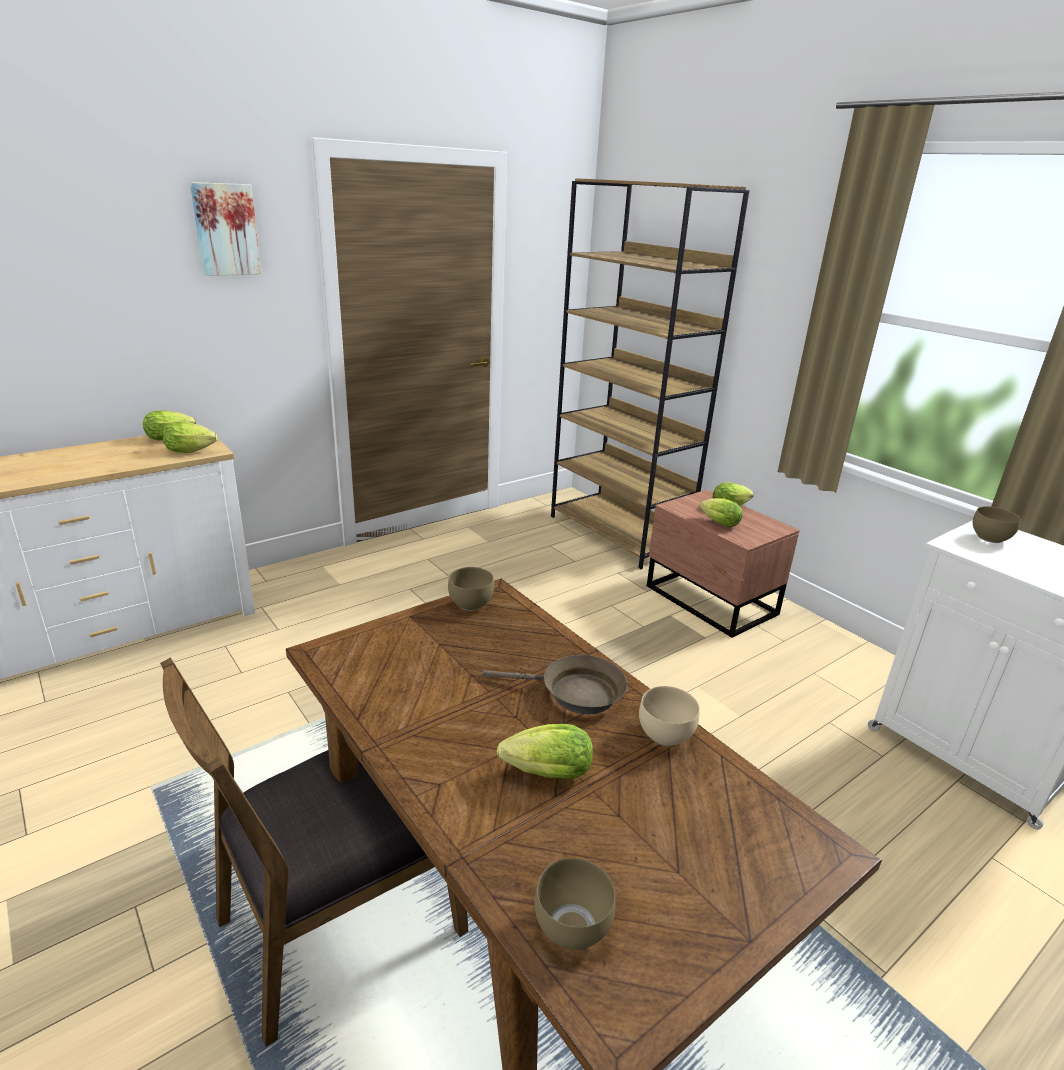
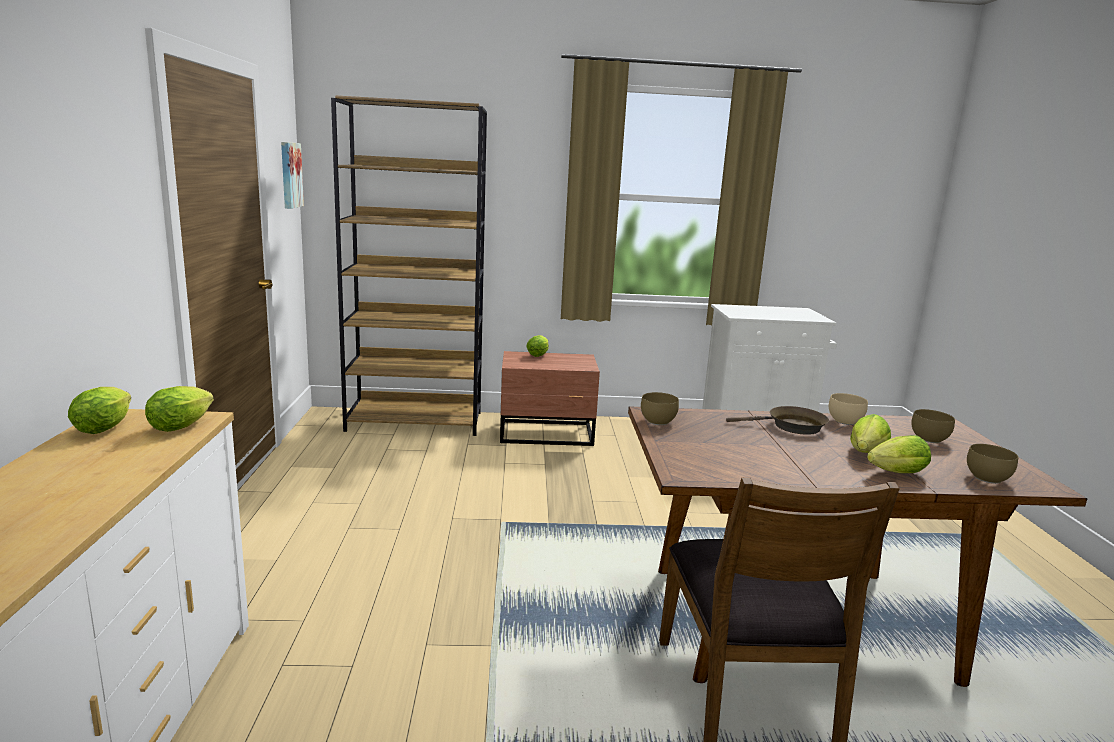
camera: 55 degrees left, 10 degrees down
(226, 229) = (95, 133): picture -> picture (289, 175)
(575, 693) = (791, 427): brown frying pan -> brown frying pan turned 45 degrees clockwise
(717, 523) = (555, 365): lettuce -> lettuce (894, 473)
(991, 539) = (738, 310): brown bowl -> brown bowl (930, 439)

